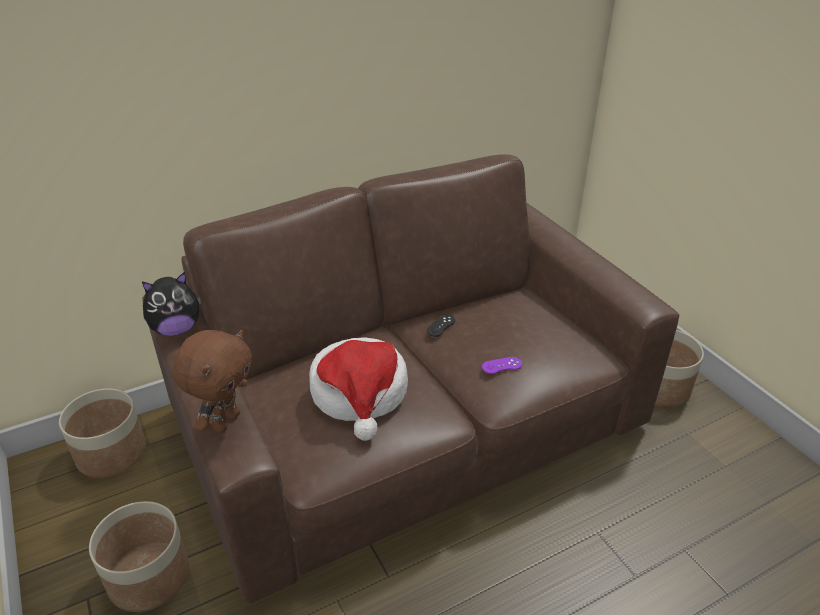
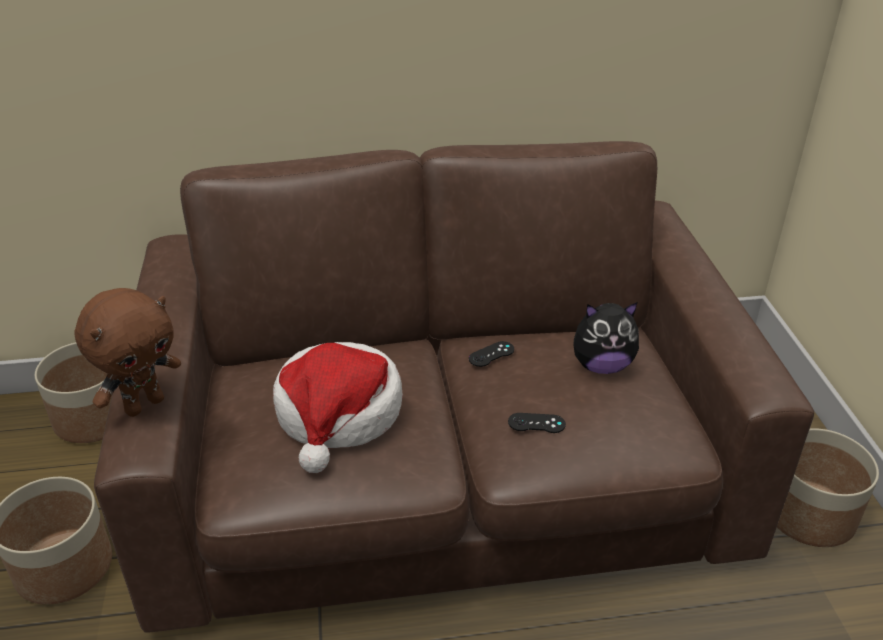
camera: 20 degrees right, 0 degrees up
(176, 329) = (157, 286): plush toy -> plush toy (601, 365)
(502, 365) = (536, 423): purple game controller -> black game controller

